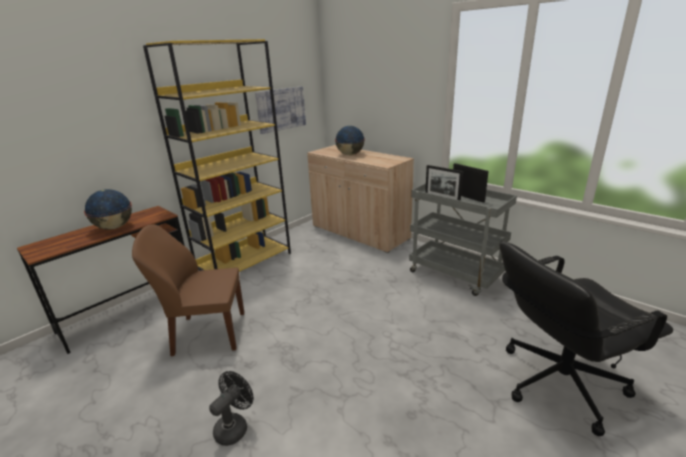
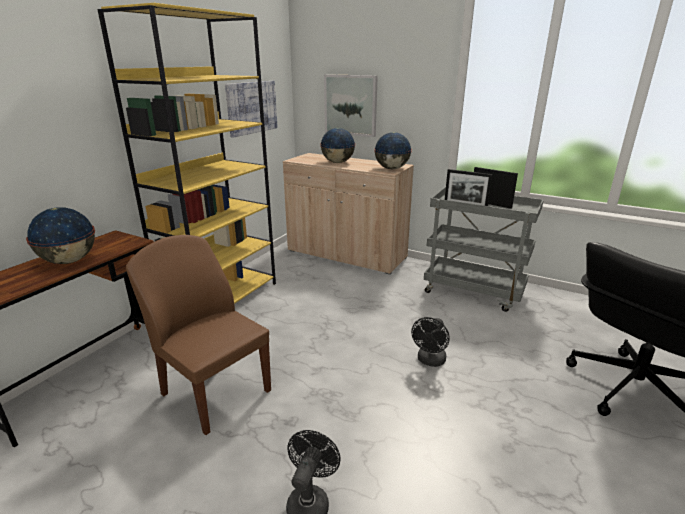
camera: 15 degrees left, 0 degrees up
(207, 333) = (214, 391): brown chair -> brown chair turned 60 degrees clockwise
(364, 105) = (350, 105): none -> picture
(383, 331) = (430, 361): none -> black fan
(390, 162) = (391, 169): none -> globe

